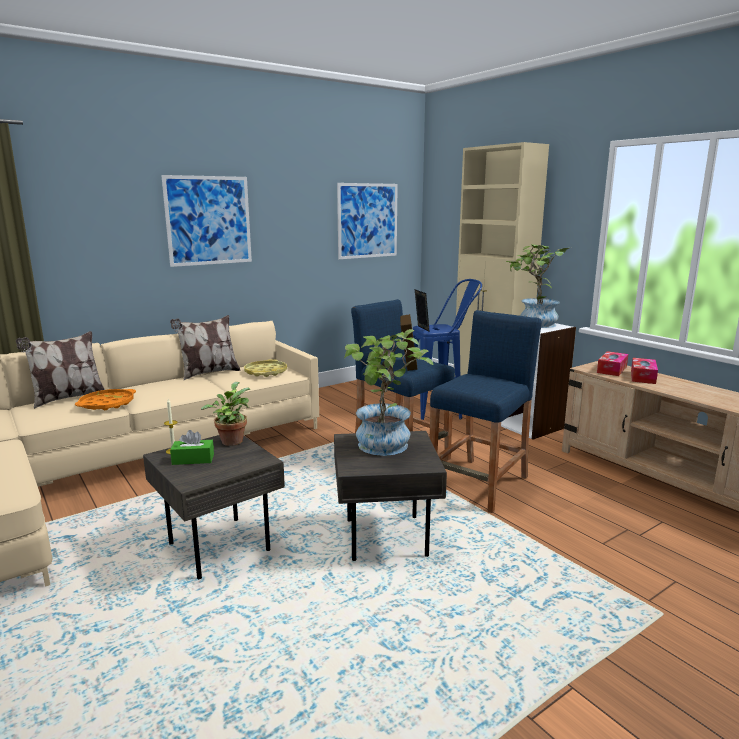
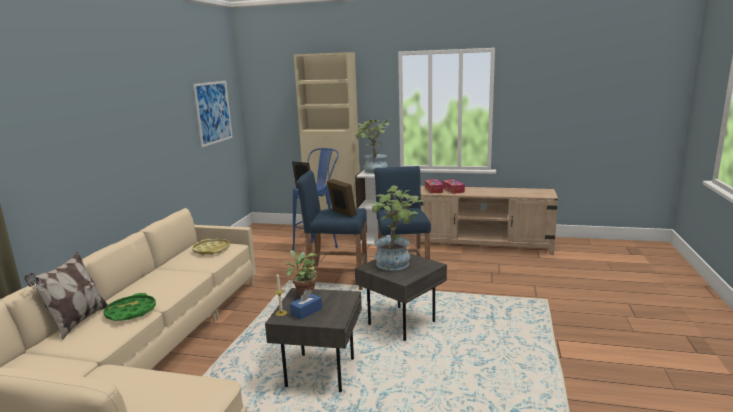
camera: 40 degrees left, 0 degrees up
(107, 404) = (131, 312): orange tray -> green tray
(193, 459) = (306, 311): green tissue box -> blue tissue box
(208, 220) = (118, 129): picture -> none
(208, 373) = (163, 264): pillow -> none

